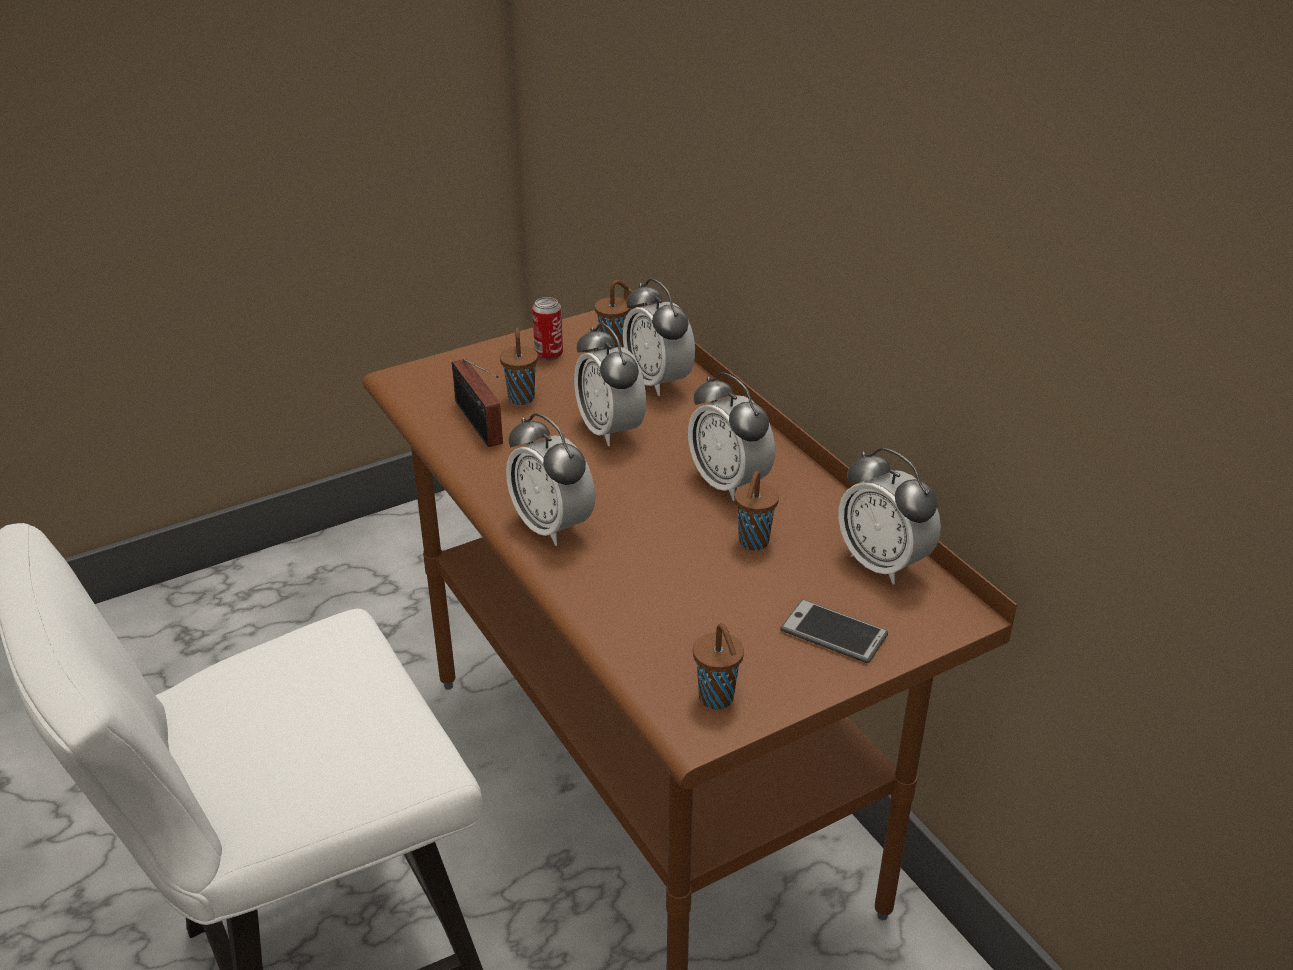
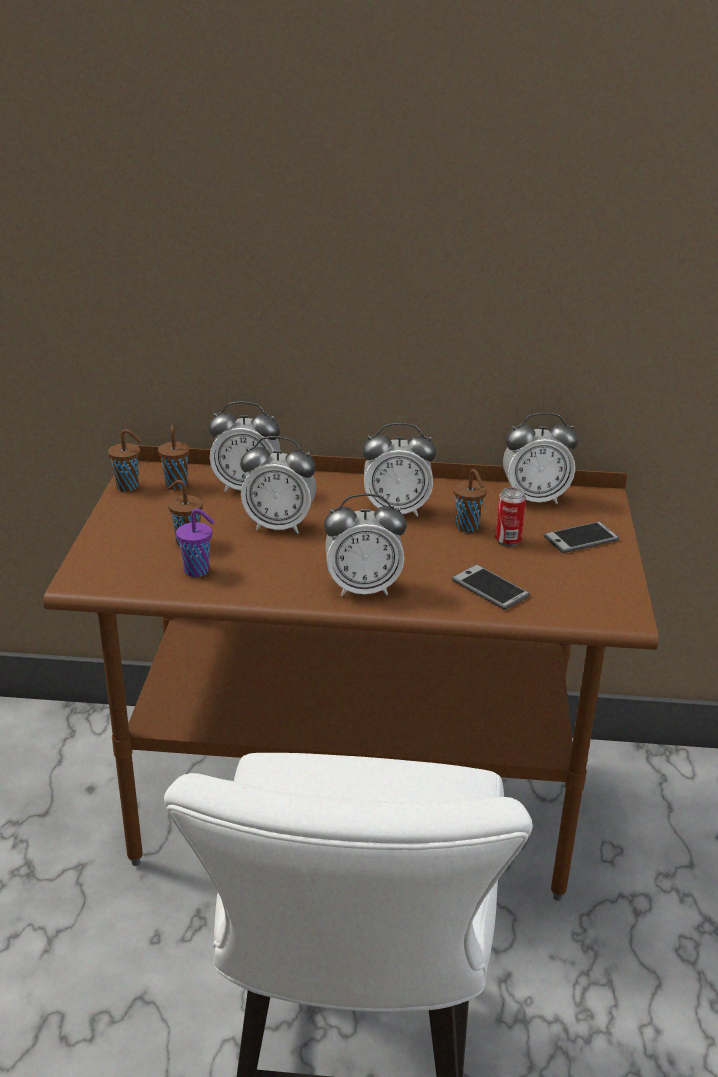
camera: 55 degrees left, 5 degrees down
(479, 425) = (198, 571): radio -> purple cup
(549, 354) = (146, 511): can -> can (508, 540)
(643, 607) = (490, 588): none -> phone
(717, 699) = (604, 598): brown cup -> brown cup (129, 487)

